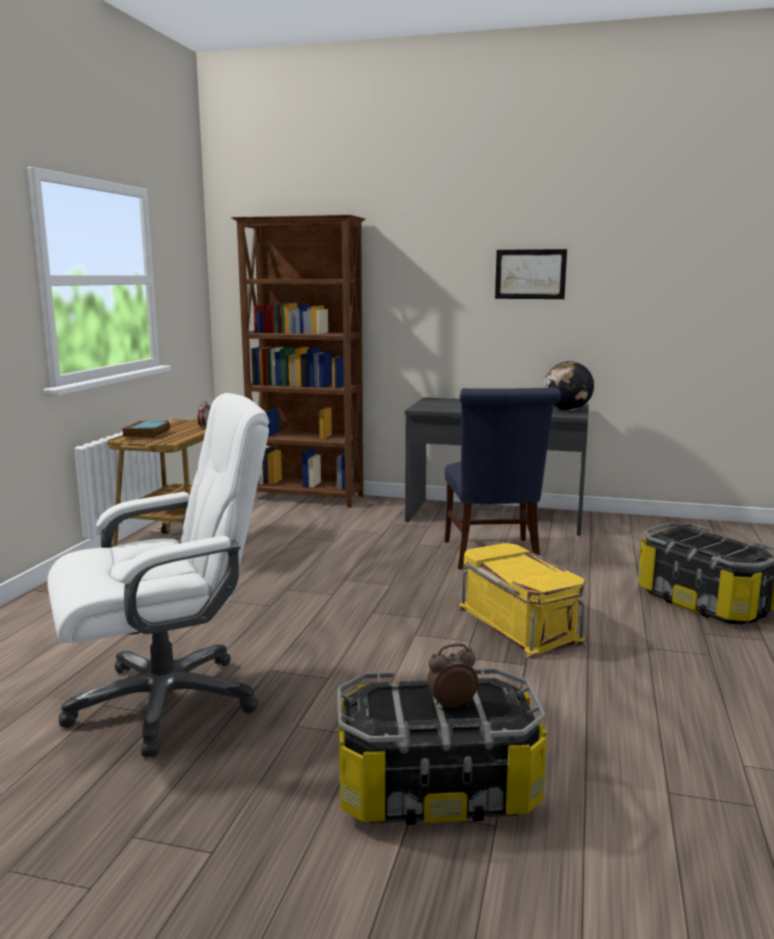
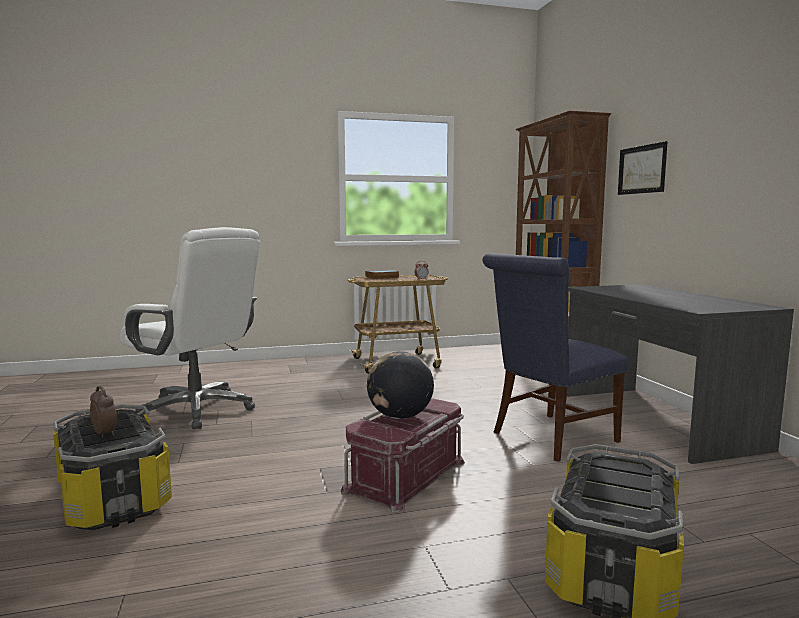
camera: 60 degrees right, 5 degrees down
(520, 624) = (407, 476): yellow storage box -> red storage box
(530, 274) = (739, 145): picture -> picture (641, 169)
(567, 410) = (721, 307): globe -> globe (400, 416)

